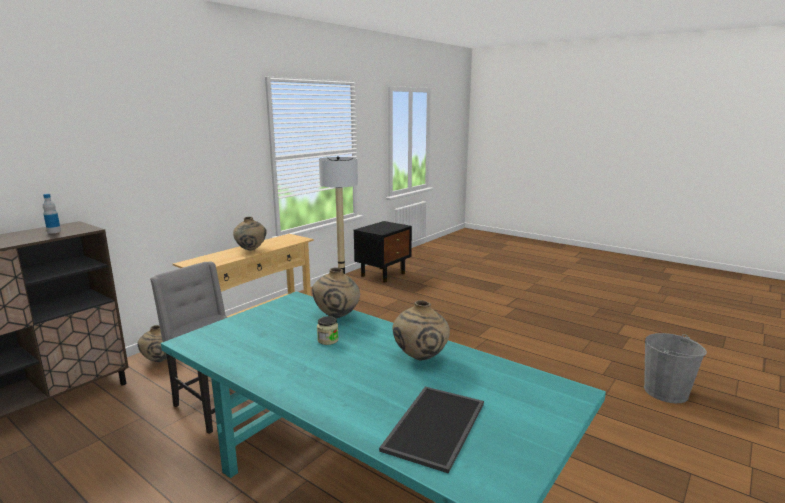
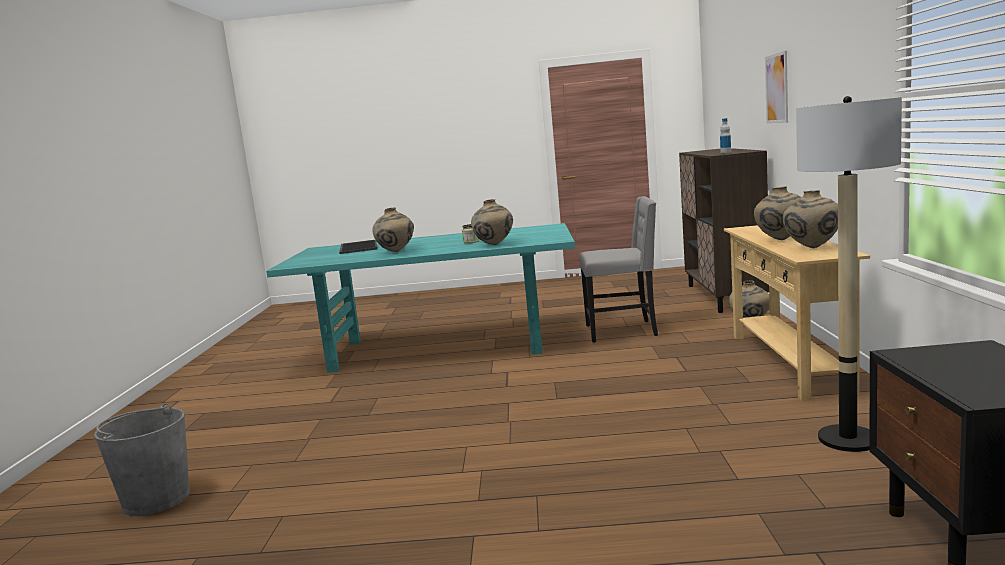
camera: 145 degrees right, 5 degrees down
(92, 160) = (777, 88): none -> picture
(275, 242) = (812, 248): none -> beige vase

